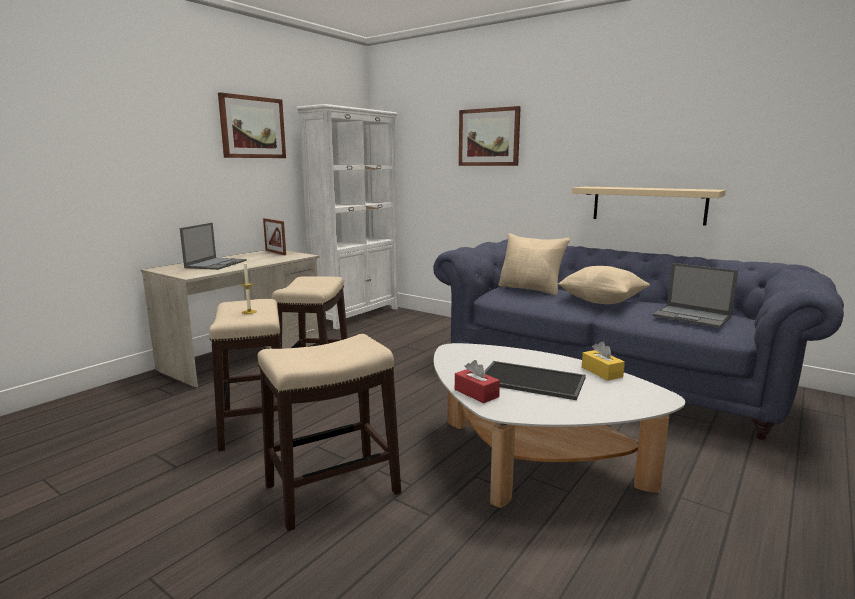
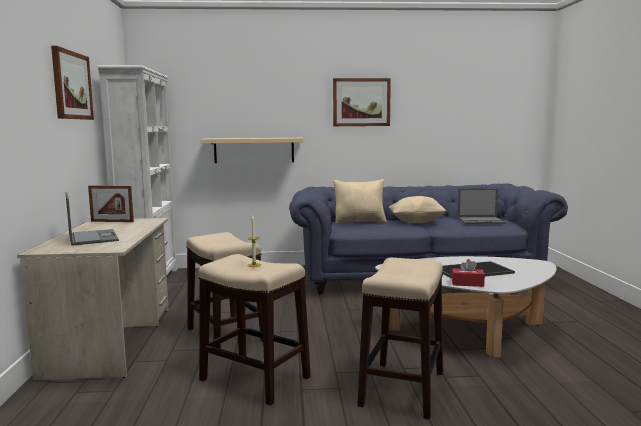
camera: 40 degrees left, 5 degrees down
(489, 137) = (271, 102): picture -> picture (361, 102)
(601, 372) = (490, 259): yellow tissue box -> none
(648, 205) = (404, 153): beige shelf -> beige shelf (254, 150)

